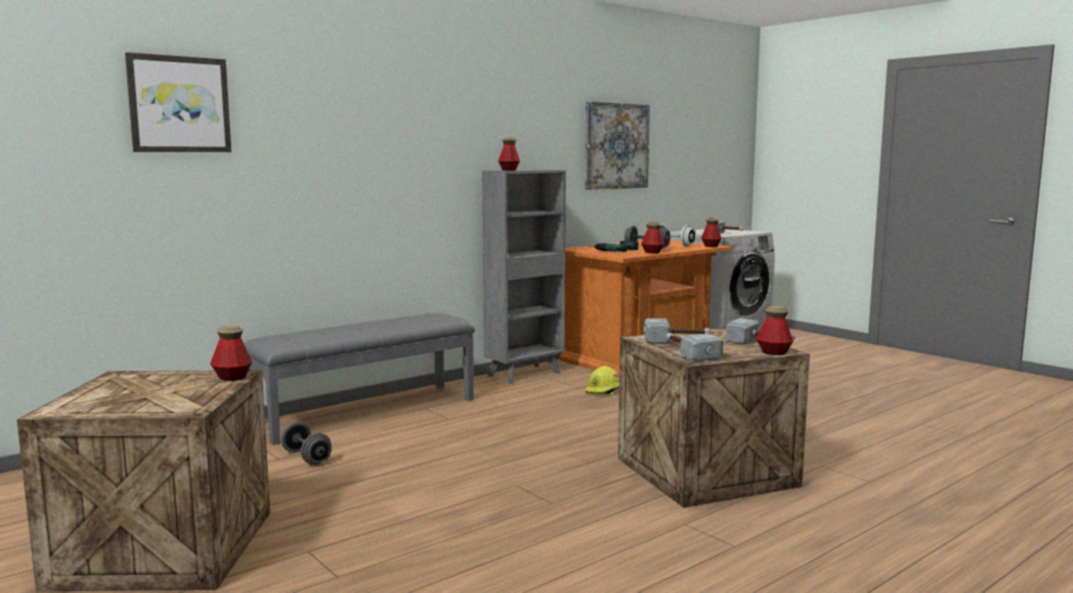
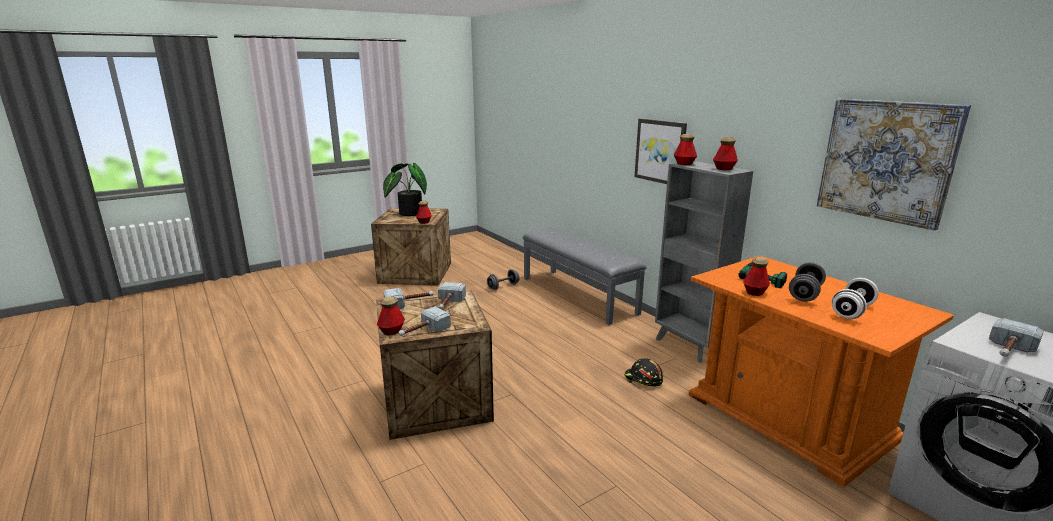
camera: 95 degrees right, 10 degrees up
(125, 396) = (407, 213): none -> potted plant
(179, 104) = (549, 98): picture -> picture (660, 151)
(604, 391) = (643, 379): yellow hard hat -> black hard hat
(711, 246) = (866, 334): bottle -> bottle (724, 169)

